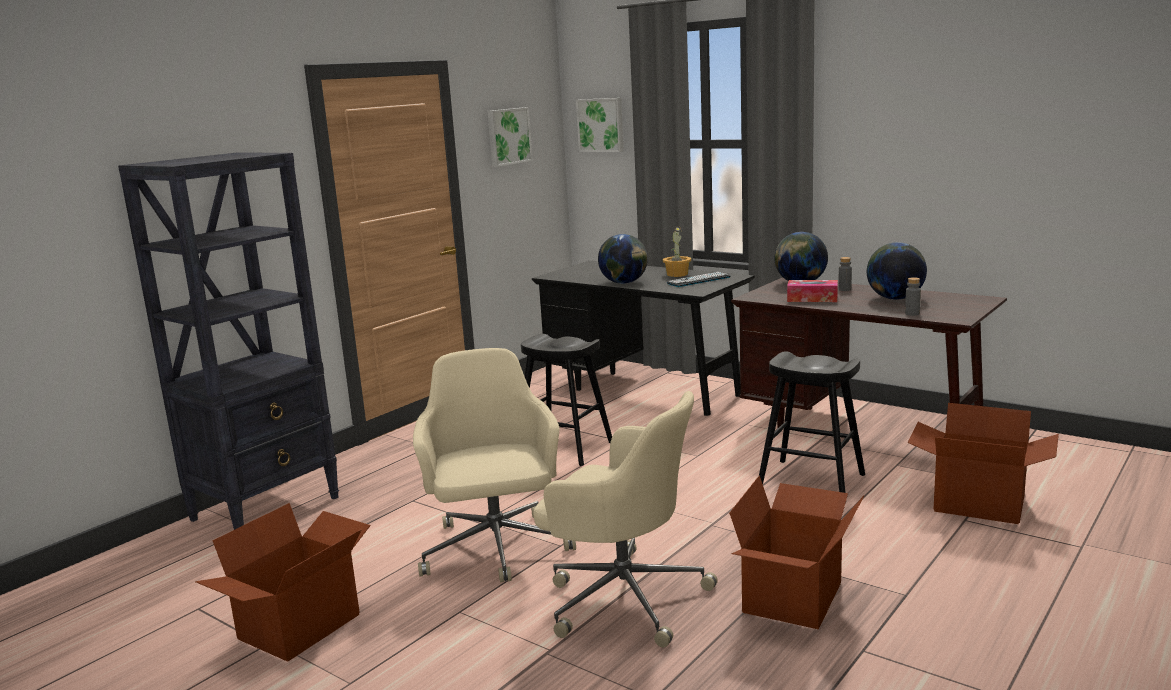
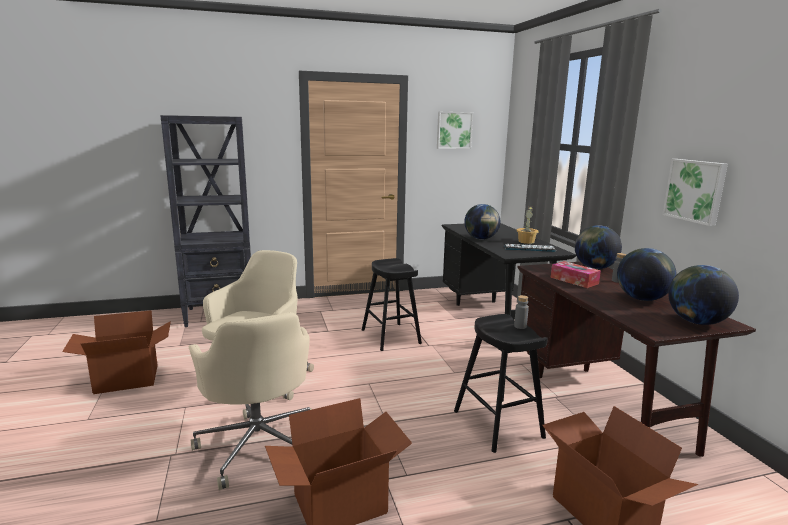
camera: 35 degrees right, 0 degrees up
(601, 125) = (523, 129): picture -> picture (695, 191)
(912, 314) = (625, 315): grey bottle -> grey bottle (520, 326)
(965, 304) = (696, 322): none -> globe

